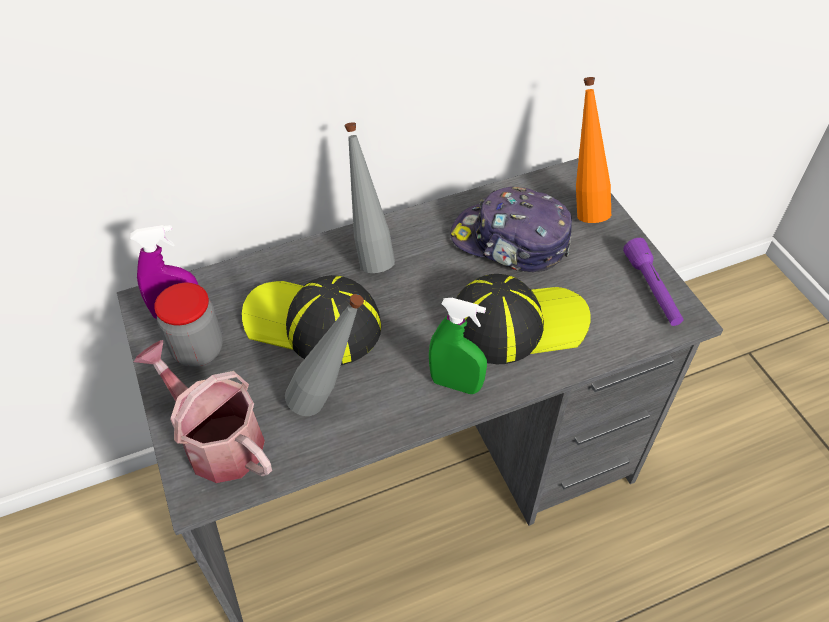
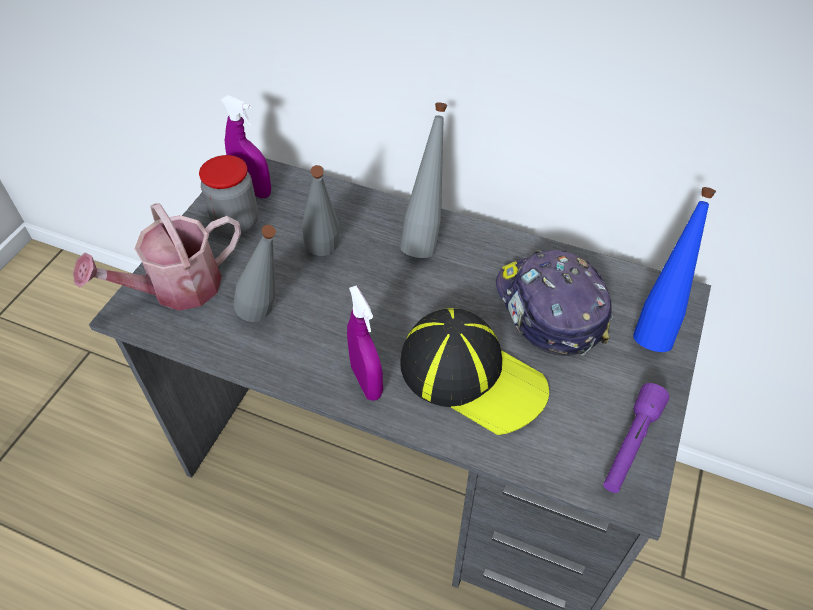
camera: 45 degrees right, 0 degrees up
(217, 440) = (176, 288): watering can -> watering can turned 120 degrees counterclockwise
(313, 323) = (325, 259): cap -> grey bottle
(455, 384) = (366, 382): green spray bottle -> purple spray bottle
(582, 207) = (654, 327): orange bottle -> blue bottle

